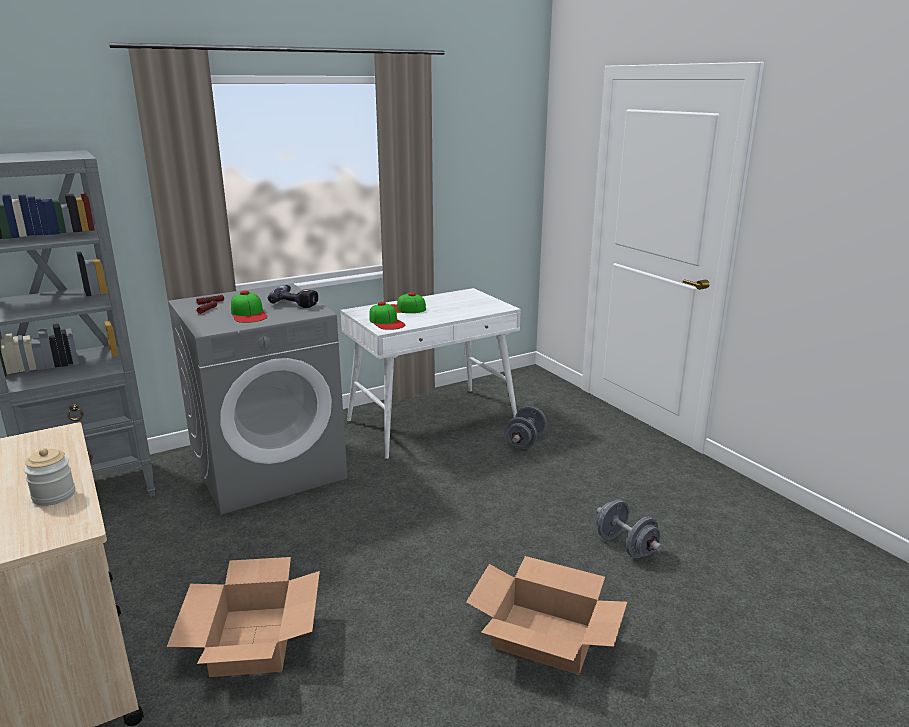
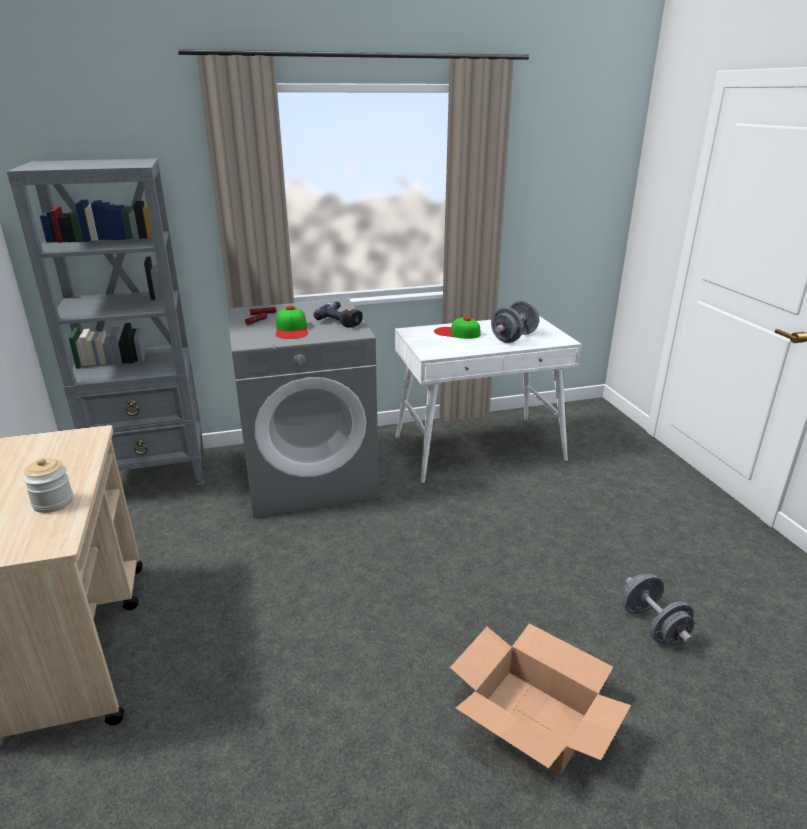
camera: 15 degrees right, 5 degrees up
(253, 640) = (243, 658): cardboard box -> none
(386, 322) = (435, 346): cap -> none
(525, 441) = (569, 483): grey dumbbell -> grey dumbbell (513, 337)

